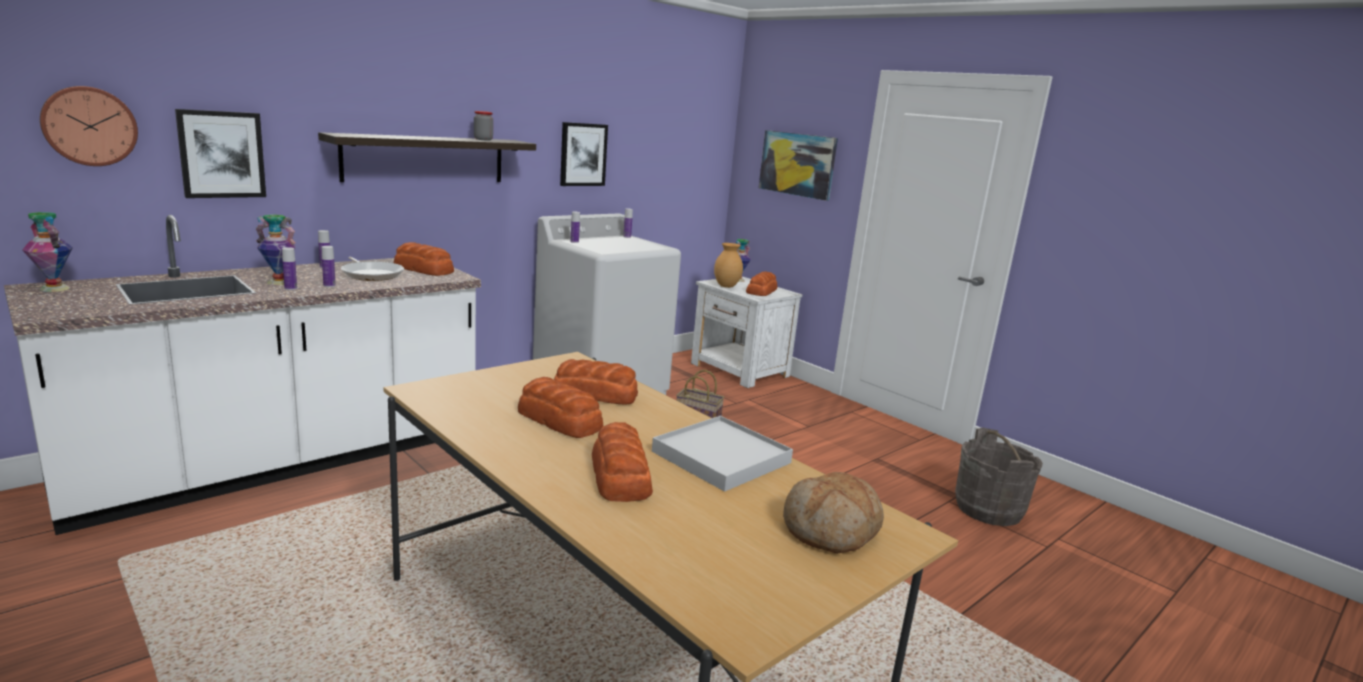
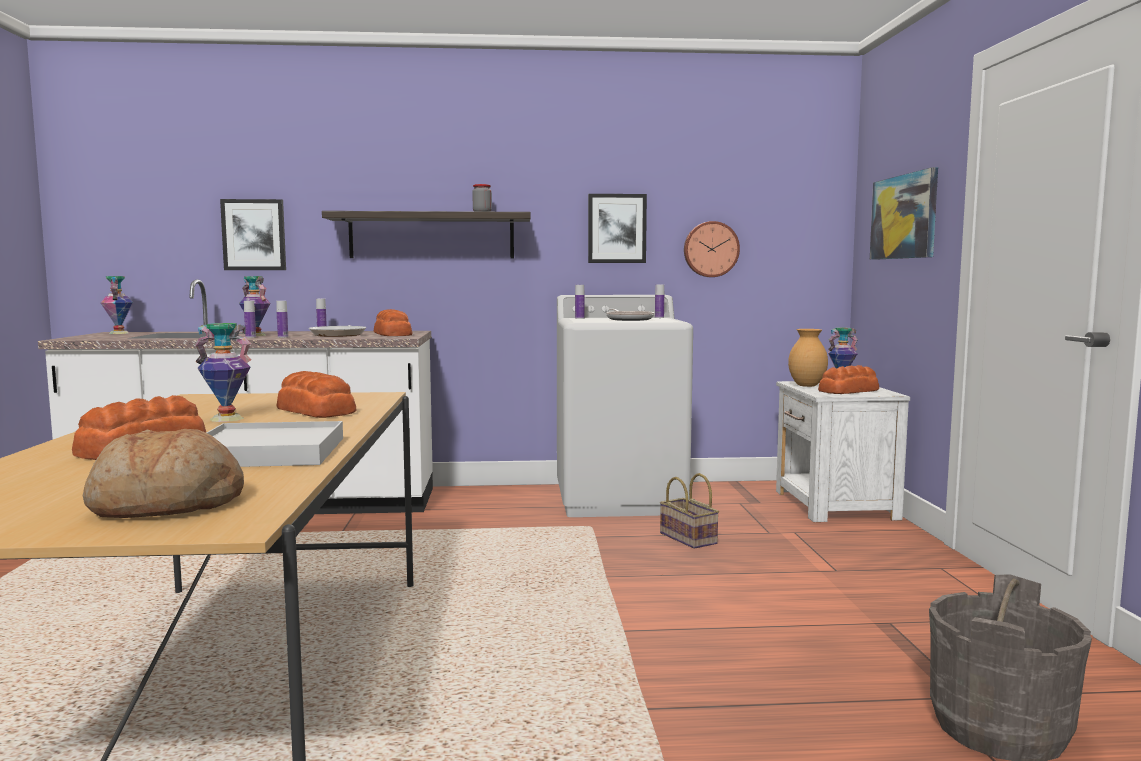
camera: 40 degrees right, 10 degrees down
(89, 126) = (165, 215): wall clock -> wall clock (710, 249)
(560, 421) = (226, 419): bread -> vase
(620, 243) = (629, 319): none -> frying pan

